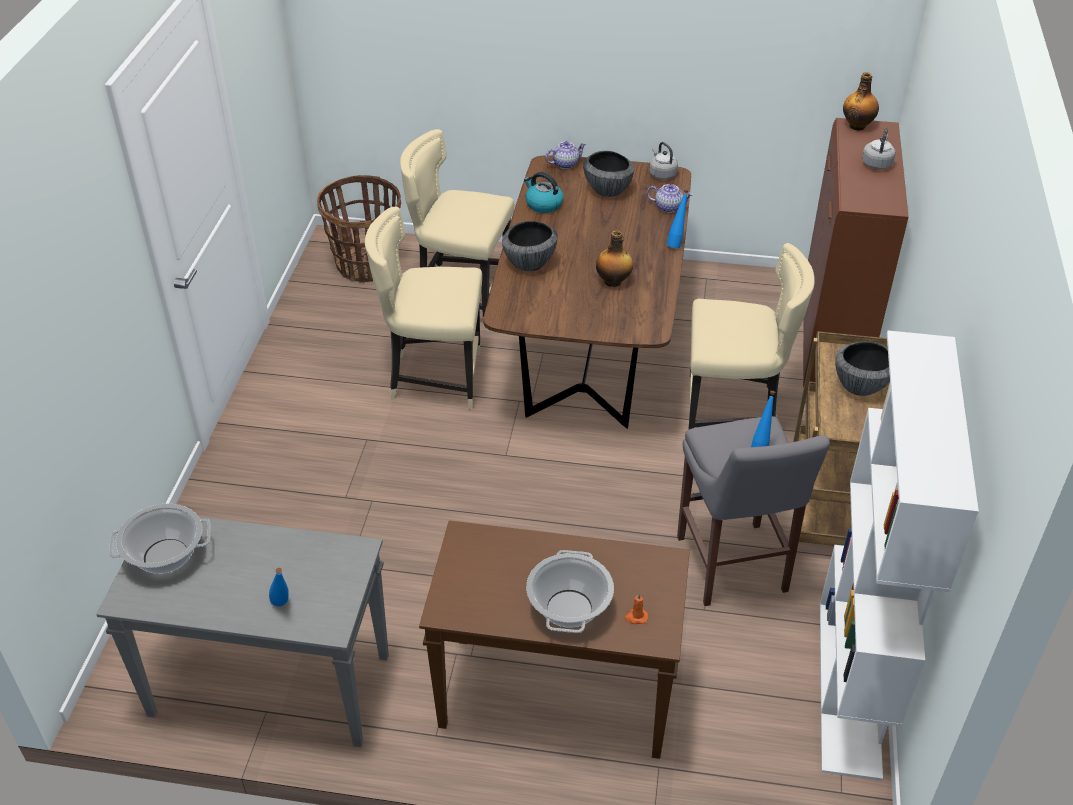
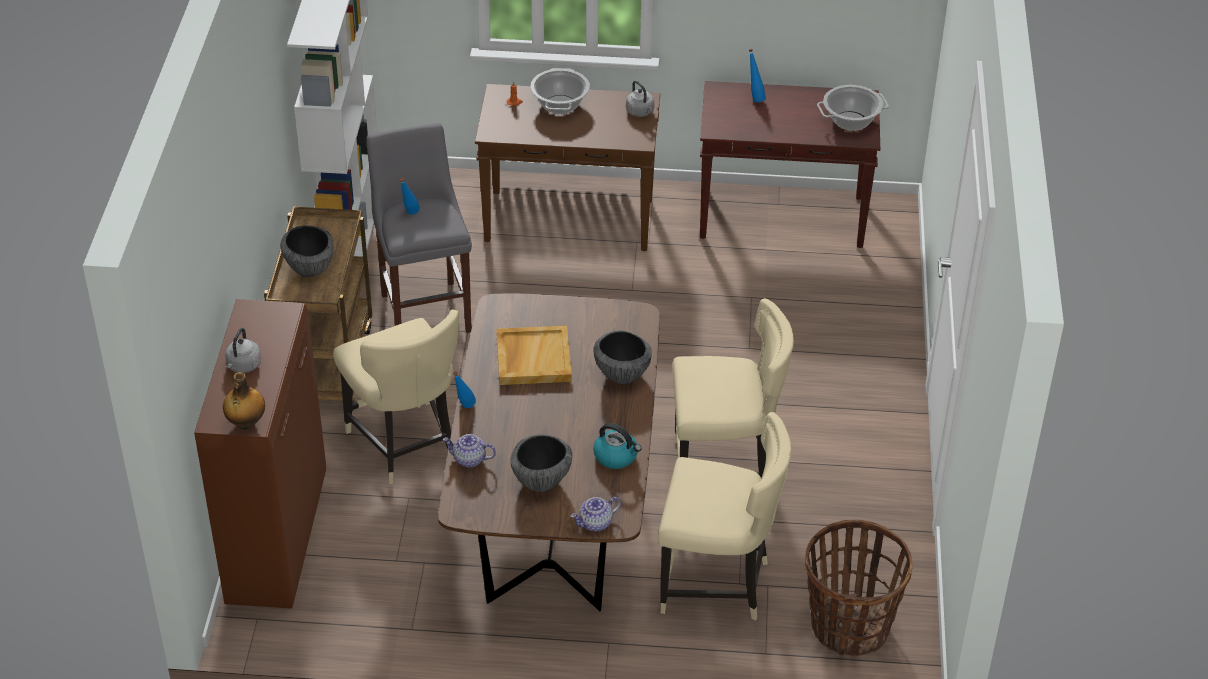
camera: 175 degrees right, 0 degrees up
(268, 687) = (783, 217): grey console table -> brown console table
(613, 281) = (532, 358): bottle -> beige tray
(661, 174) = (474, 512): grey kettle -> grey kettle (640, 112)
(732, 416) = (405, 445): beige chair -> beige chair turned 120 degrees counterclockwise

